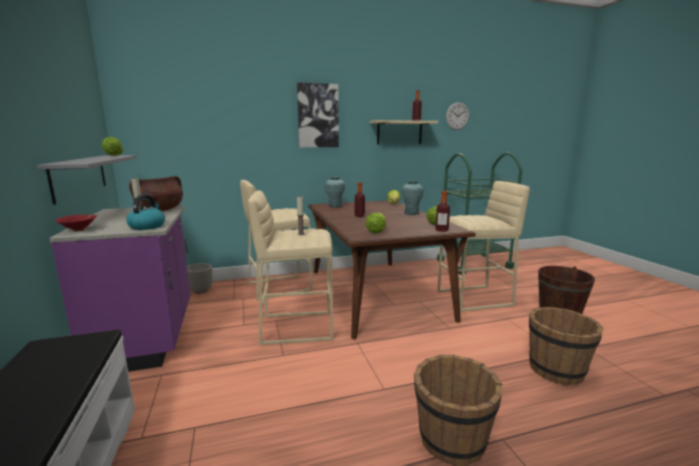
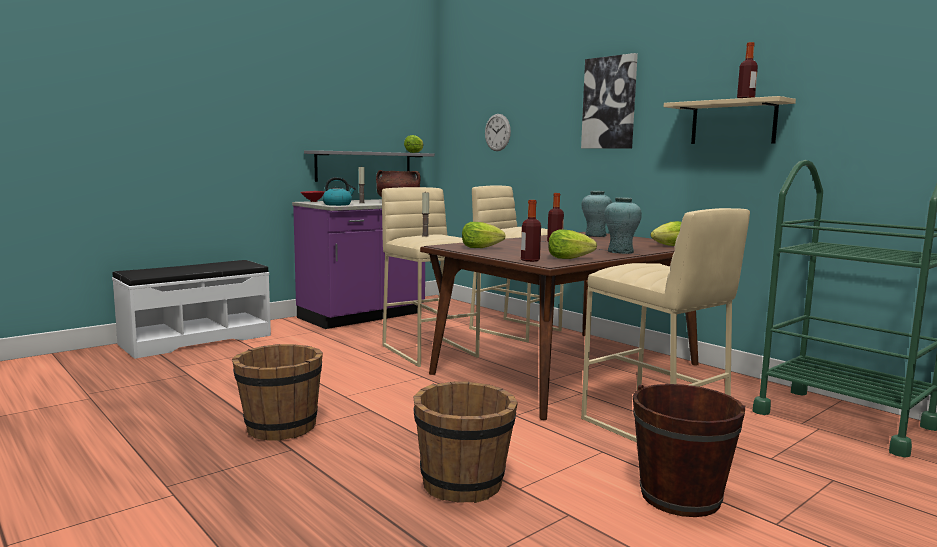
camera: 65 degrees right, 5 degrees down
(200, 291) = (462, 310): planter -> none
(457, 116) = (868, 82): wall clock -> wall clock (497, 132)

